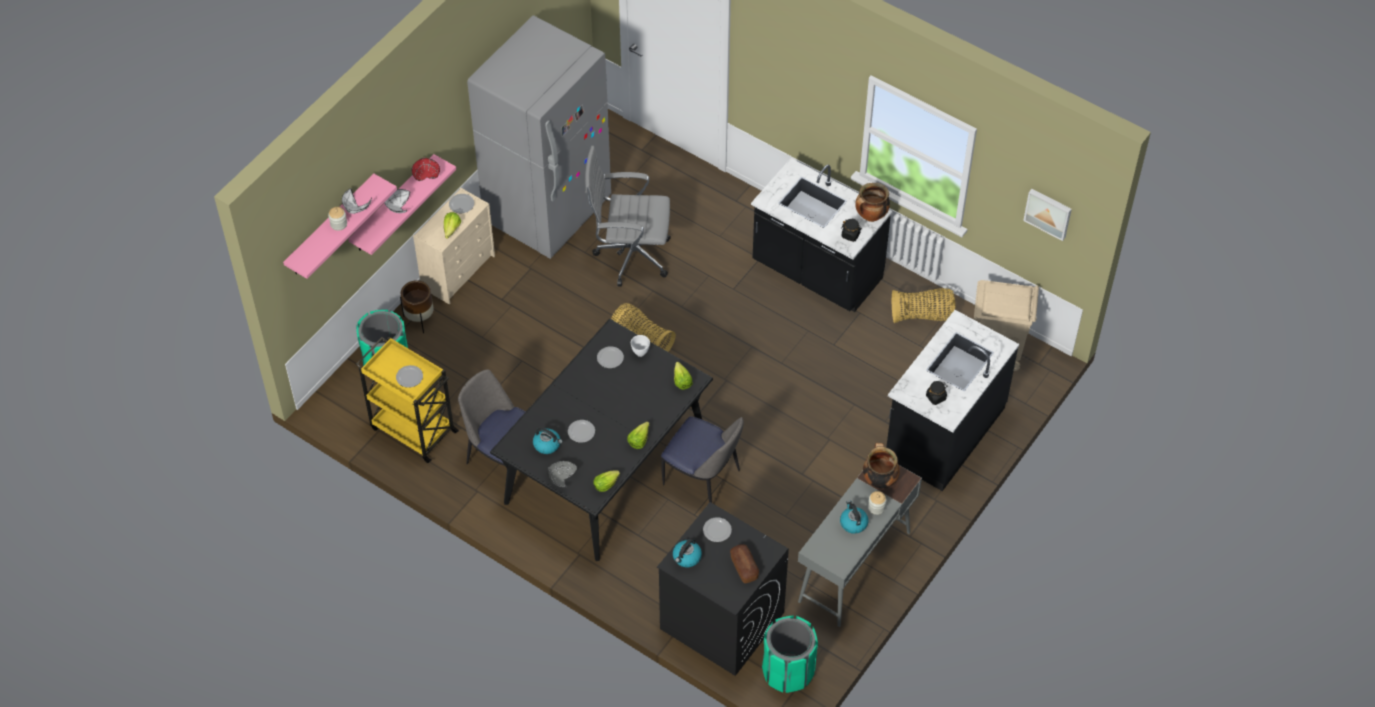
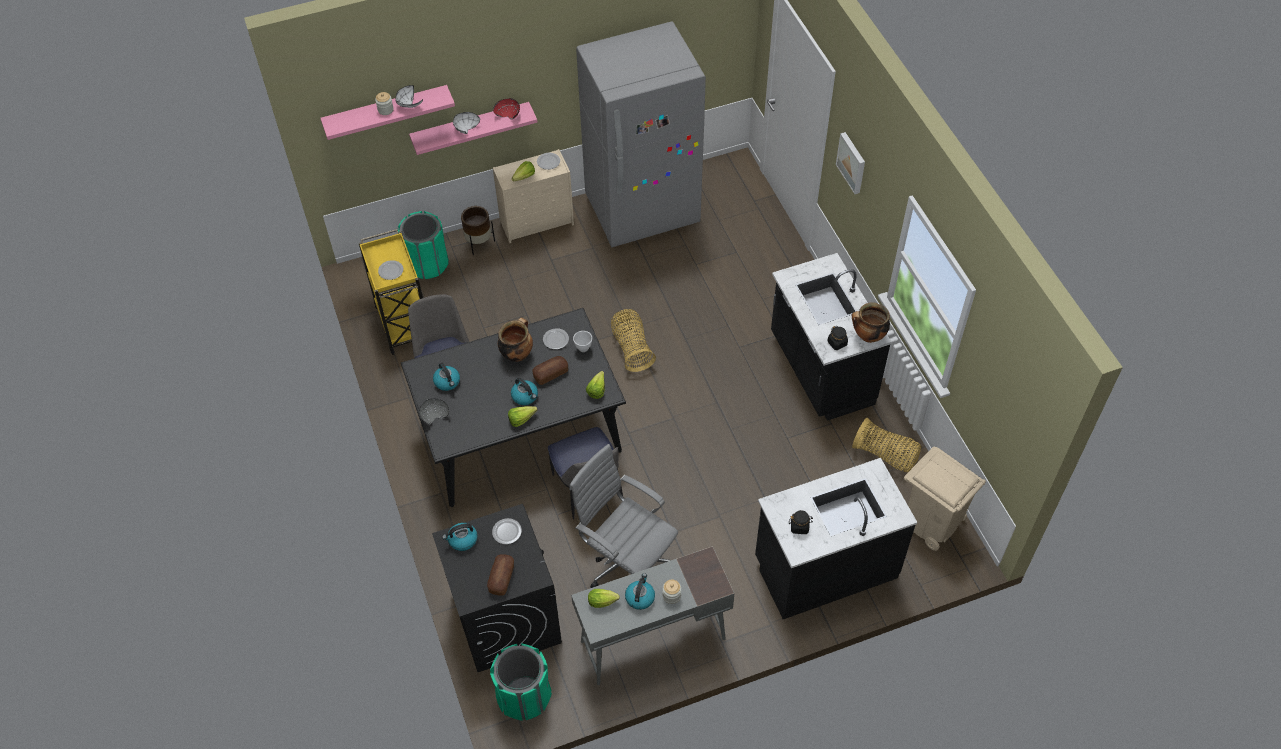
camera: 35 degrees right, 0 degrees up
(581, 432) = (482, 387): plate -> none
(607, 484) = (465, 441): lettuce -> lettuce (604, 601)
(625, 419) = (525, 396): none -> kettle
(629, 256) = (677, 277): grey office chair -> grey office chair (625, 562)
(631, 389) = (550, 374): none -> bread
(879, 480) = (694, 572): cooking pot -> cooking pot (517, 353)
(1048, 213) = (1010, 409): picture -> picture (852, 162)

